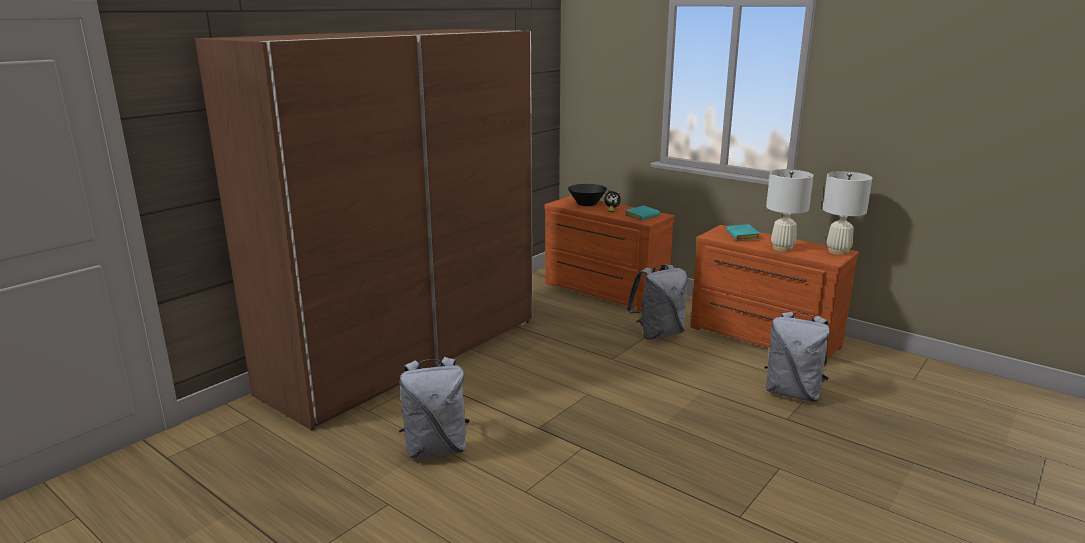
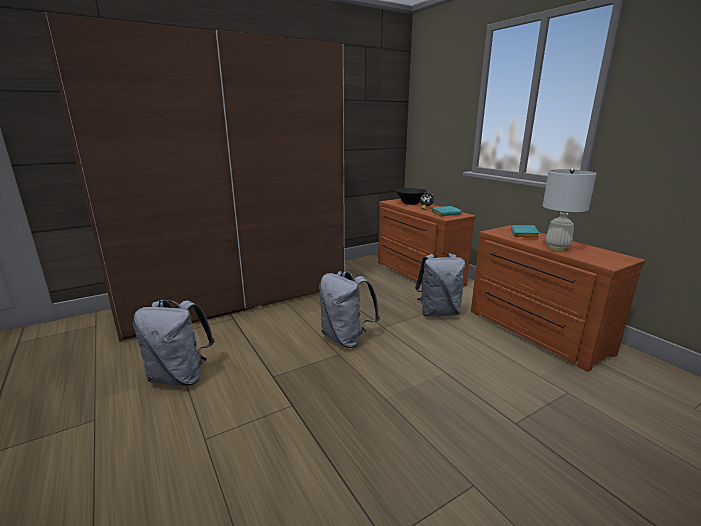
camera: 20 degrees right, 0 degrees up
(793, 393) = (537, 394): grey backpack -> grey backpack (346, 339)
(838, 252) = (619, 257): white table lamp -> none

